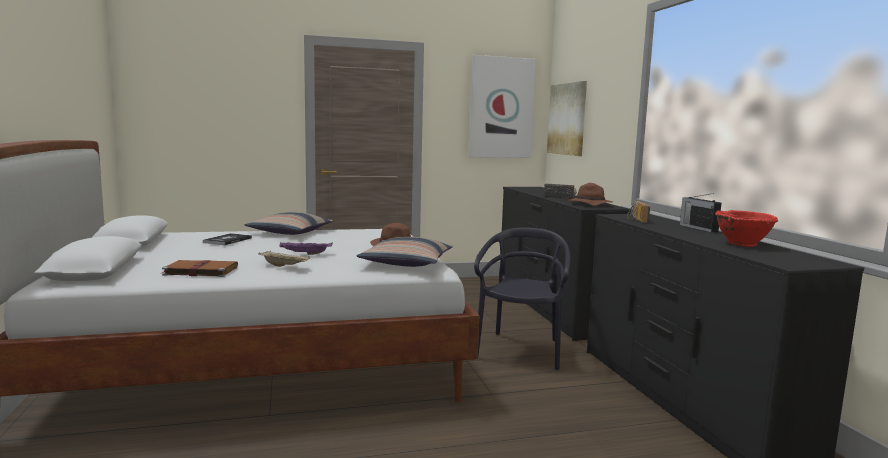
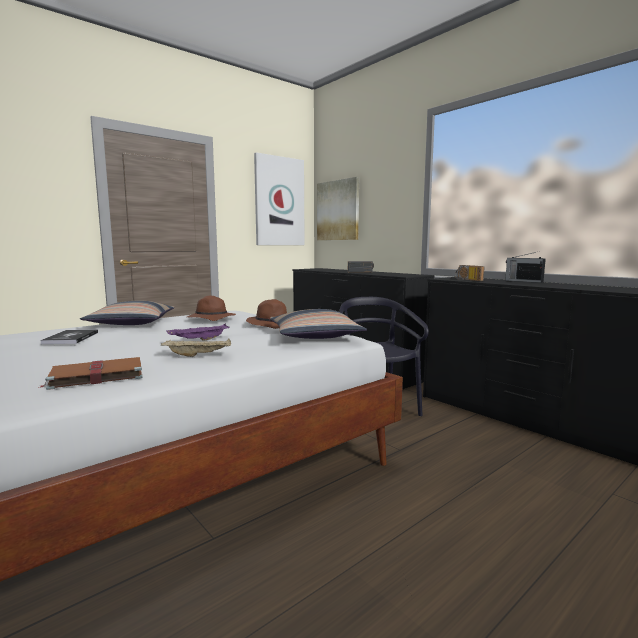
camera: 25 degrees left, 0 degrees up
(589, 204) = (398, 274): brown hat -> brown hat (210, 319)
(742, 244) = (589, 286): red bowl -> none

